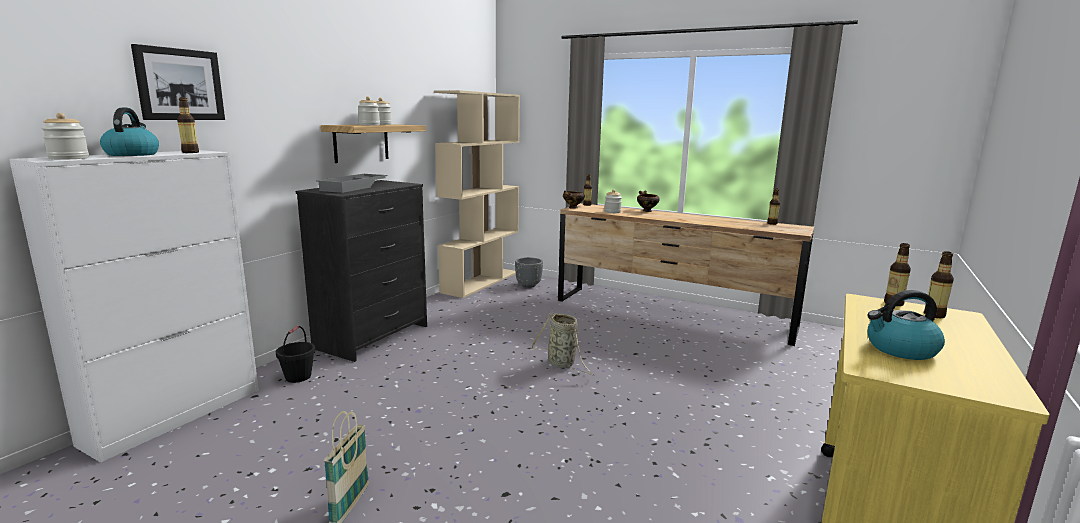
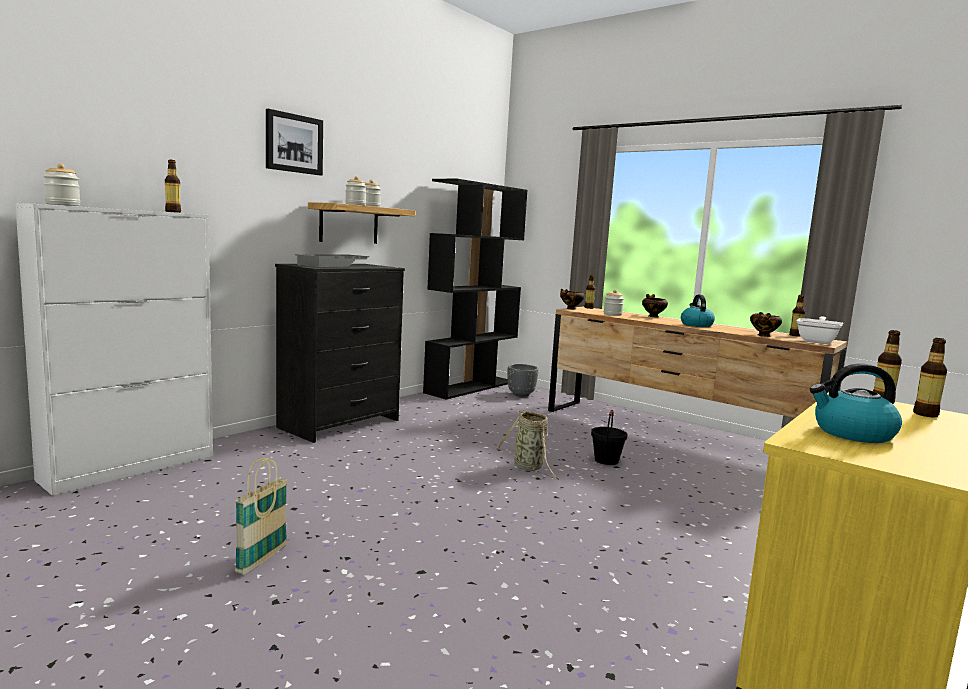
camera: 10 degrees right, 5 degrees down
(132, 154) = (120, 208): kettle -> kettle (696, 325)
(179, 84) = (174, 151): picture -> picture (294, 143)
(298, 377) = (254, 449): black bucket -> black bucket (606, 460)
(481, 282) = (470, 387): beige bookcase -> black bookcase
(749, 227) = (764, 336): none -> bowl
(793, 229) = (817, 341): none -> frying pan

